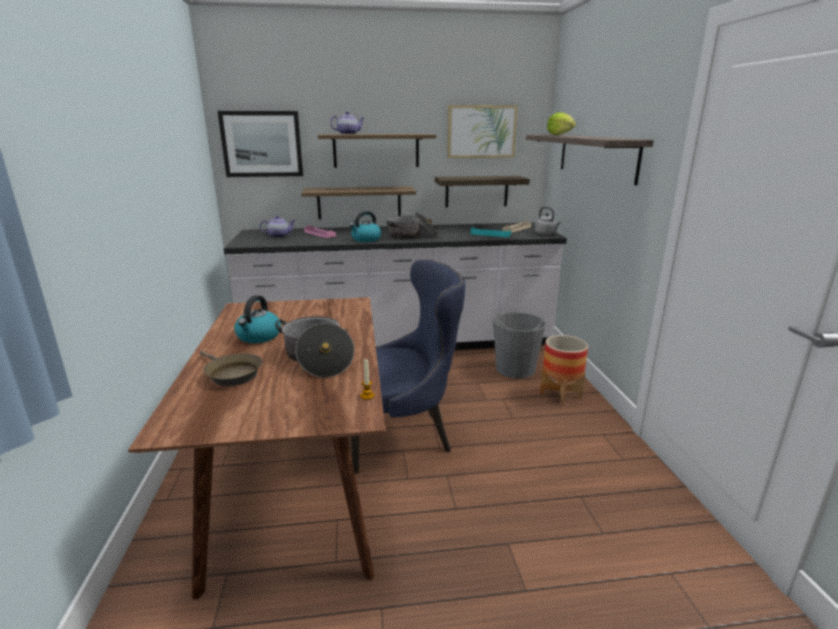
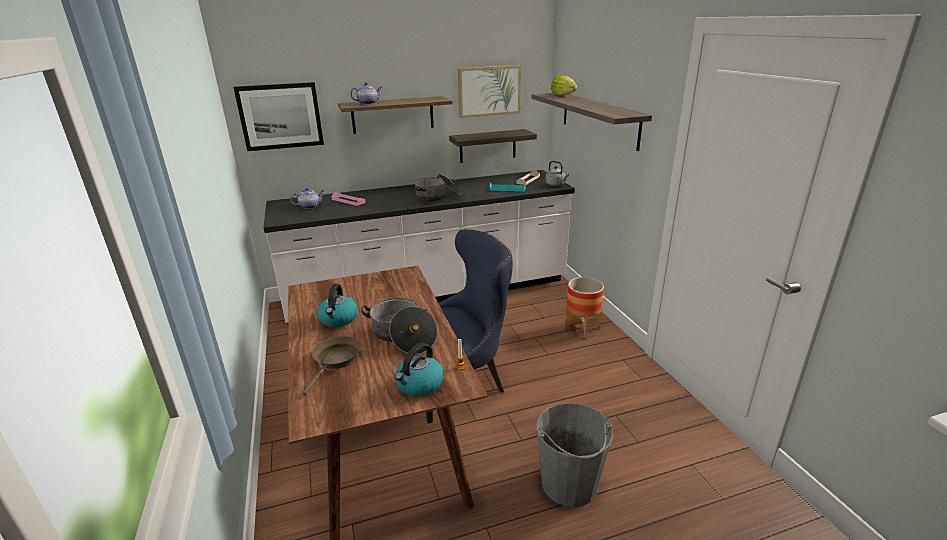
camera: 10 degrees left, 5 degrees up
(231, 374) = (336, 361): brown frying pan -> brown frying pan turned 105 degrees counterclockwise
(359, 202) = (379, 165): shelf -> none
(366, 239) = (396, 205): kettle -> kettle (419, 385)
(515, 369) = (539, 307): grey bucket -> grey bucket (569, 484)

